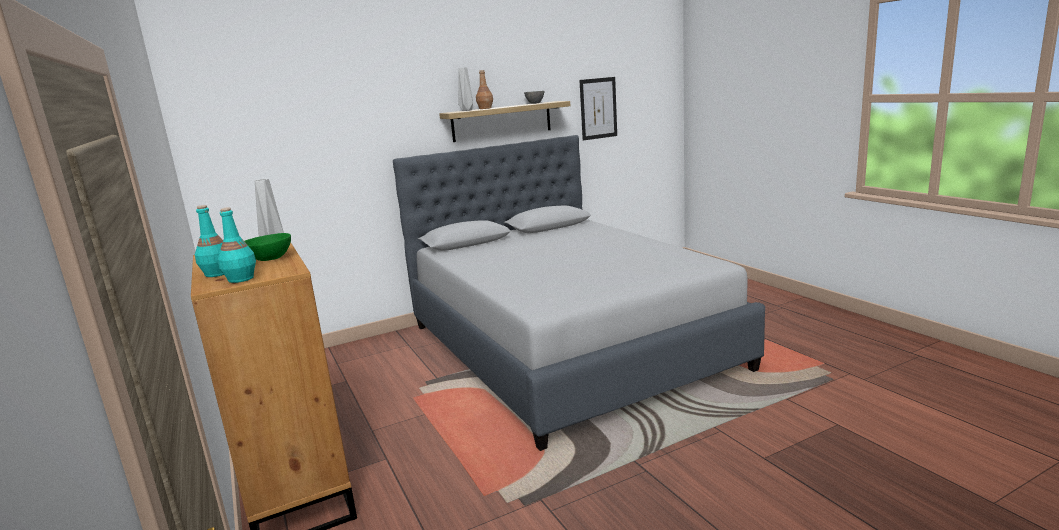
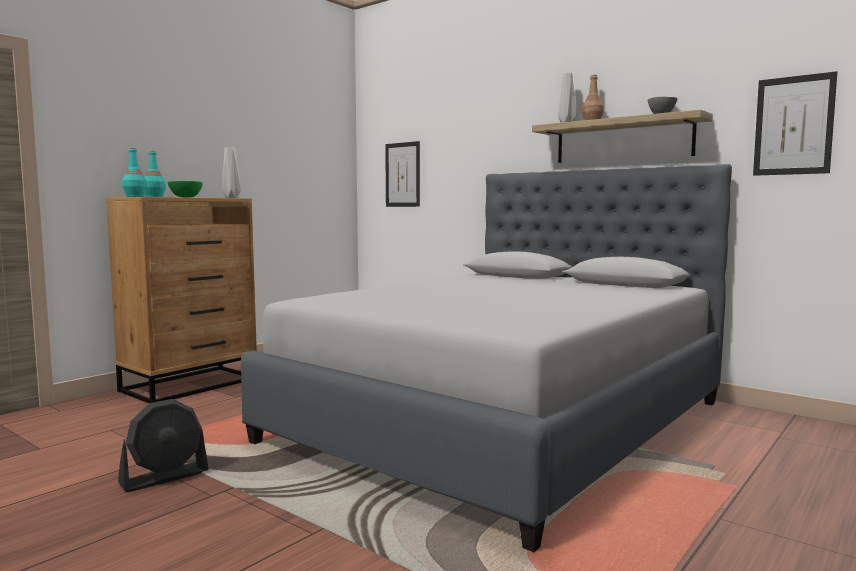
camera: 65 degrees right, 10 degrees down
(266, 170) = (402, 174): none -> picture
(597, 496) = (165, 477): none -> black fan

